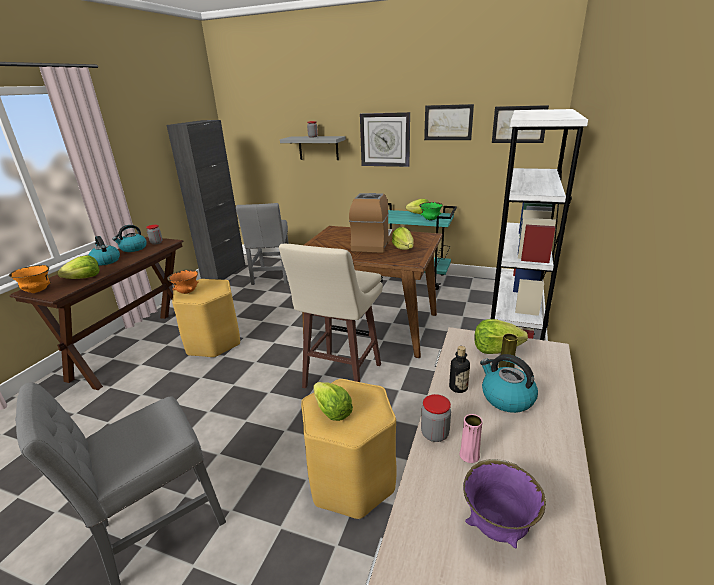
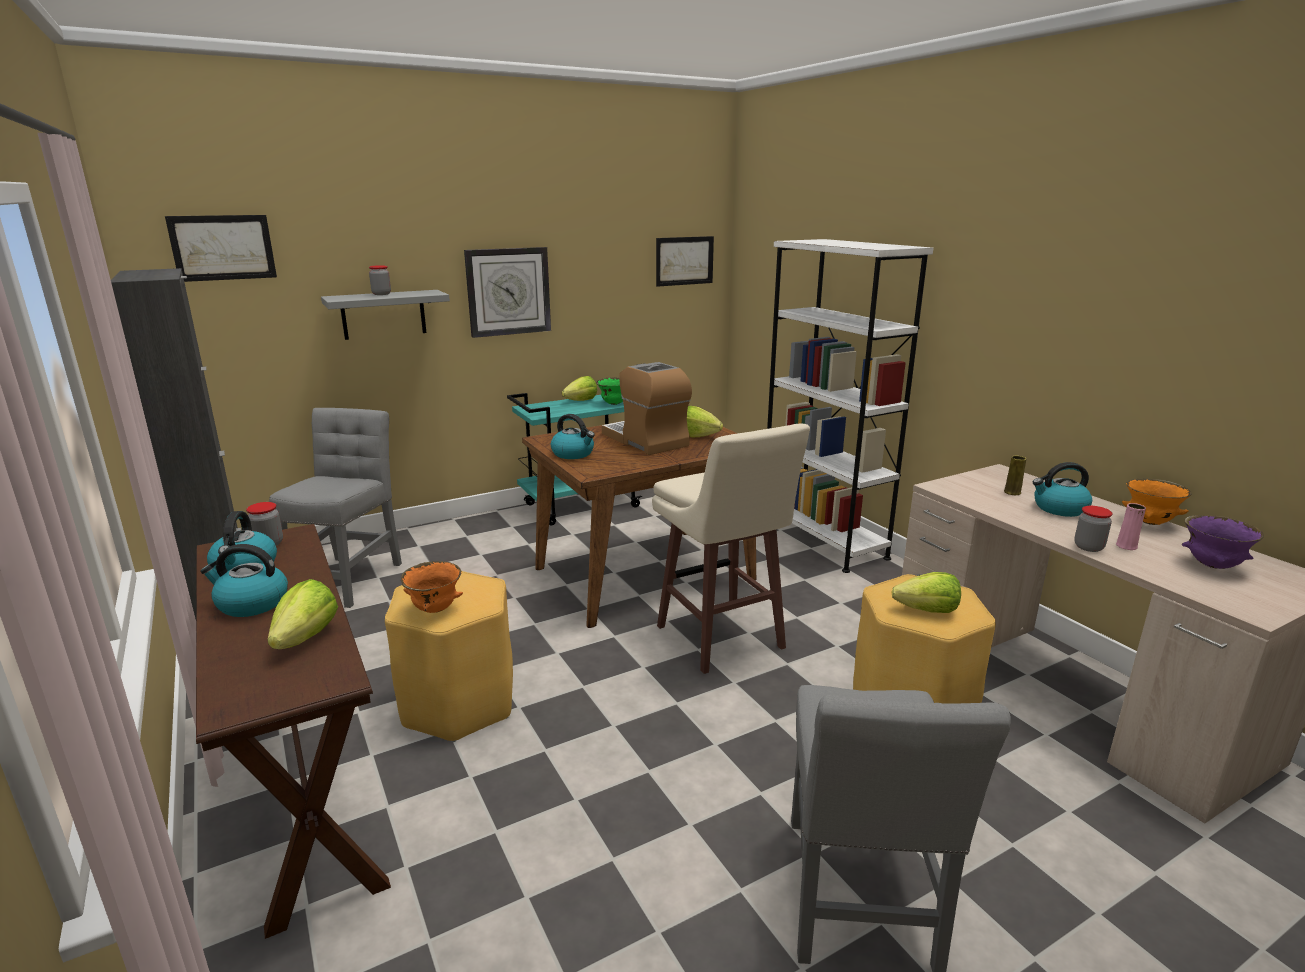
camera: 50 degrees left, 5 degrees down
(37, 291) = (267, 697): orange bowl -> orange bowl (1150, 522)
(272, 276) = (349, 578): grey chair -> grey chair turned 120 degrees counterclockwise
(324, 240) = (573, 454): none -> kettle
(448, 122) = (600, 261): picture -> picture (223, 247)
(458, 387) = (1026, 517): bottle -> none
(496, 349) = (979, 485): lettuce -> none

